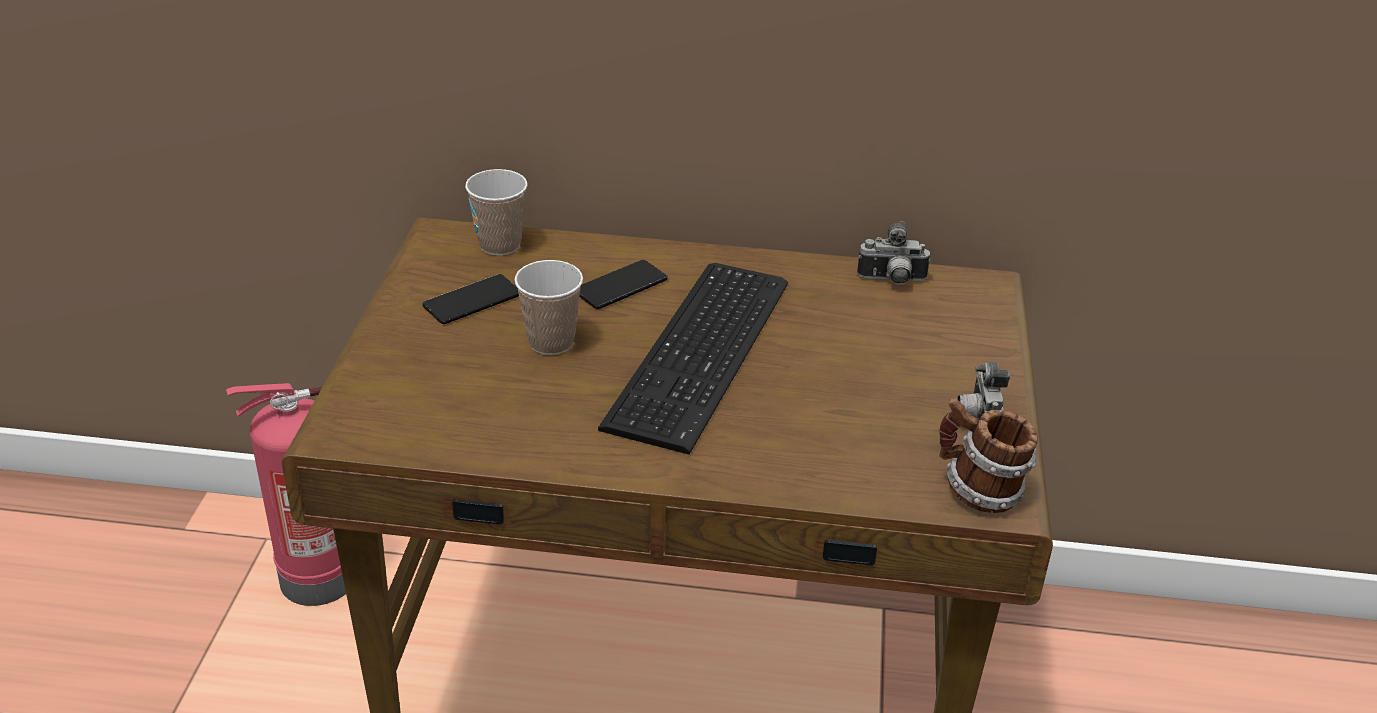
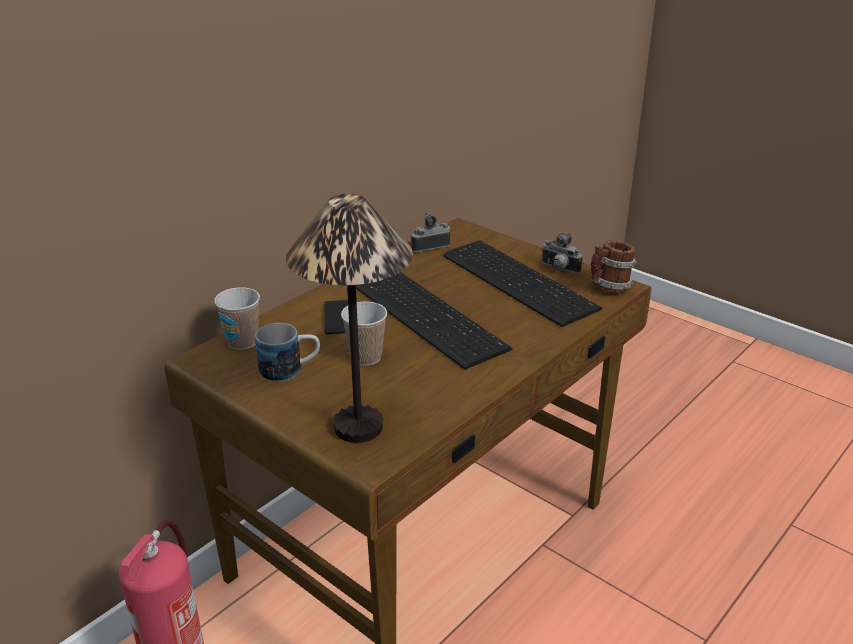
camera: 55 degrees left, 5 degrees down
(397, 395) = (357, 427): none -> table lamp
(472, 300) = (290, 370): phone -> mug
(892, 281) = (429, 246): camera -> camera turned 150 degrees counterclockwise
(895, 393) = (519, 279): none -> keyboard

